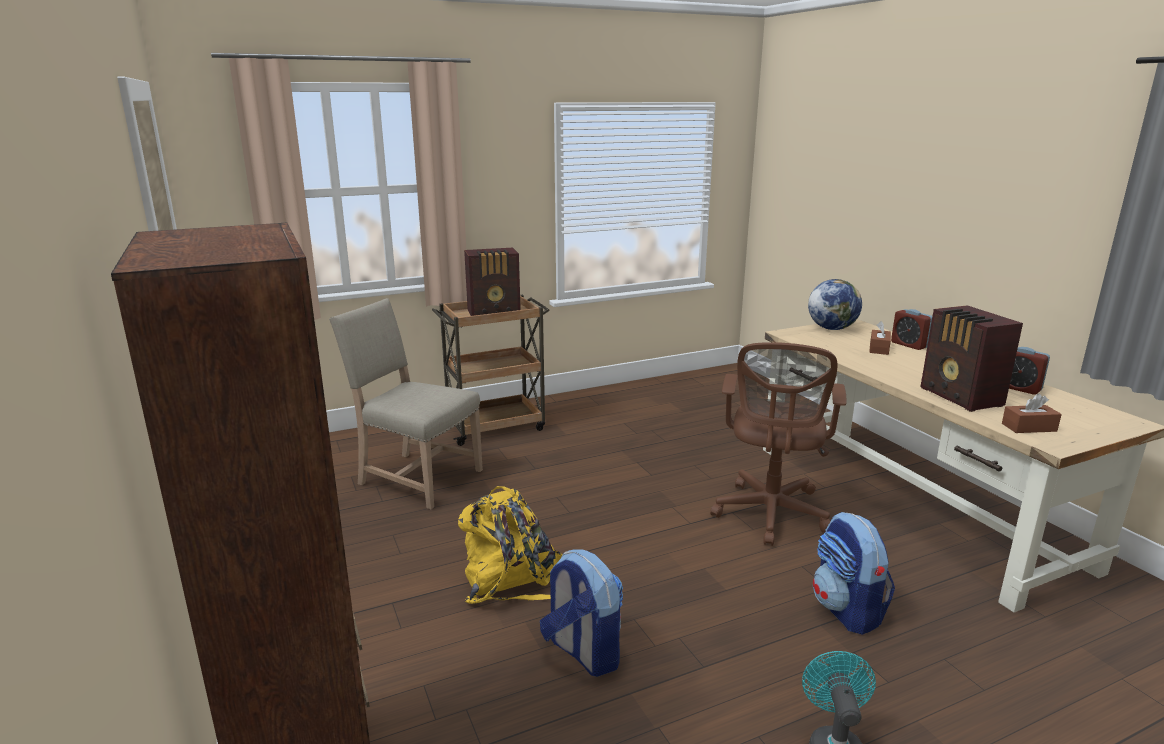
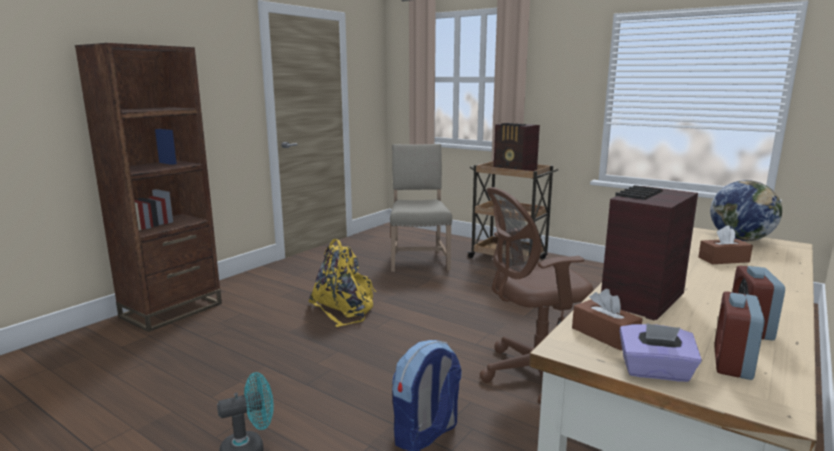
camera: 60 degrees right, 5 degrees down
(582, 652) = (293, 343): backpack -> none
(909, 345) = (778, 270): alarm clock -> alarm clock (732, 363)
(1090, 433) = (655, 371): none -> purple tissue box

